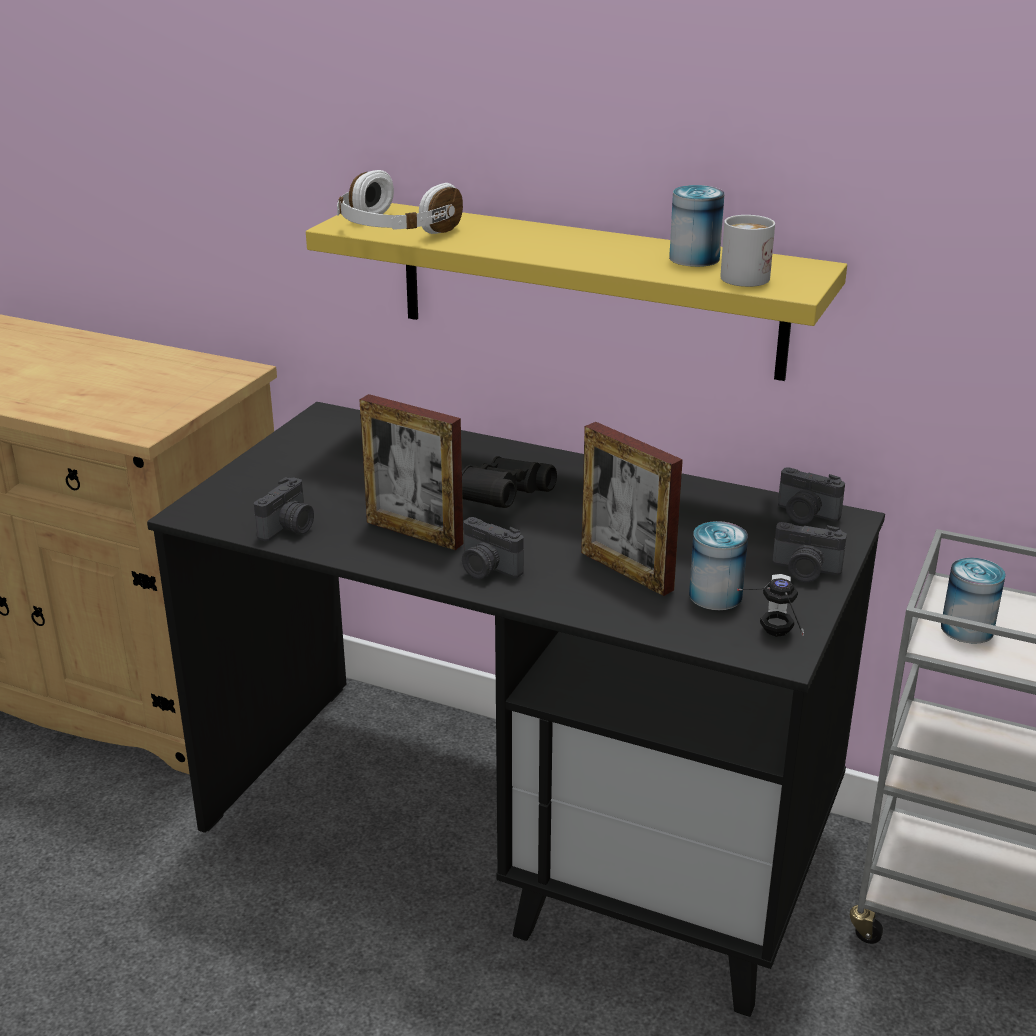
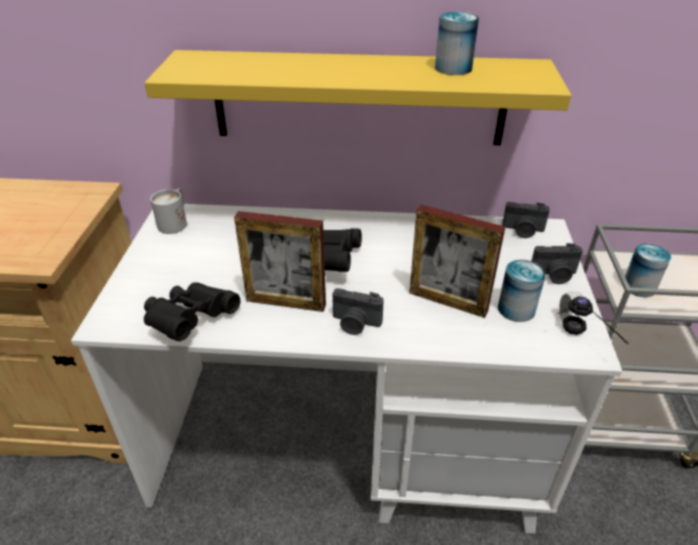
camera: 20 degrees left, 10 degrees up
(289, 528) = (190, 320): camera -> black binoculars
(394, 229) = (216, 72): white headphones -> none
(522, 829) = (350, 441): black desk -> white desk
(750, 275) = (504, 77): white mug -> white mug (175, 222)

